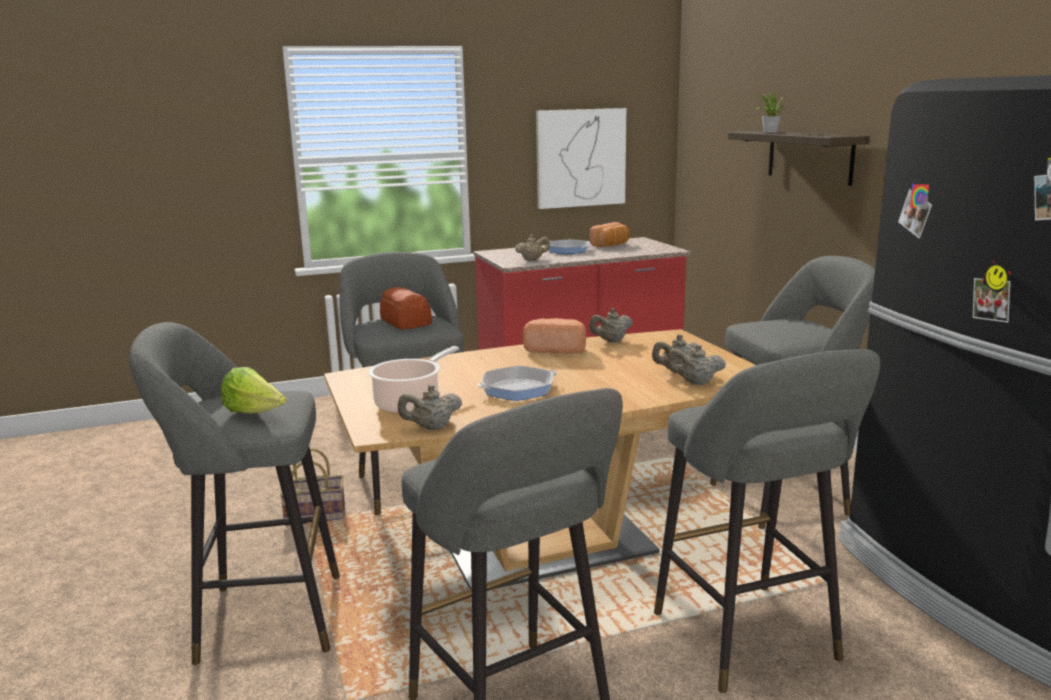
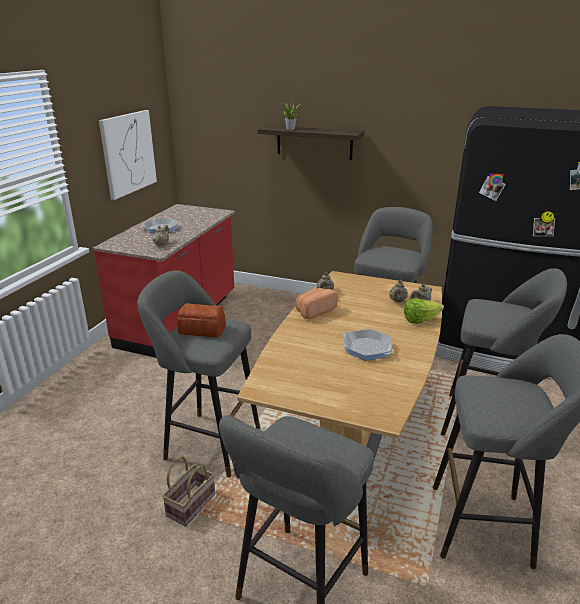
camera: 50 degrees left, 10 degrees up
(255, 413) = (325, 451): lettuce -> lettuce (420, 320)
(410, 403) = (346, 388): cooking pot -> none
(431, 428) = (398, 398): beige teapot -> none
(517, 389) = (367, 348): frying pan -> frying pan turned 60 degrees counterclockwise
(611, 245) = (177, 217): bread -> none

